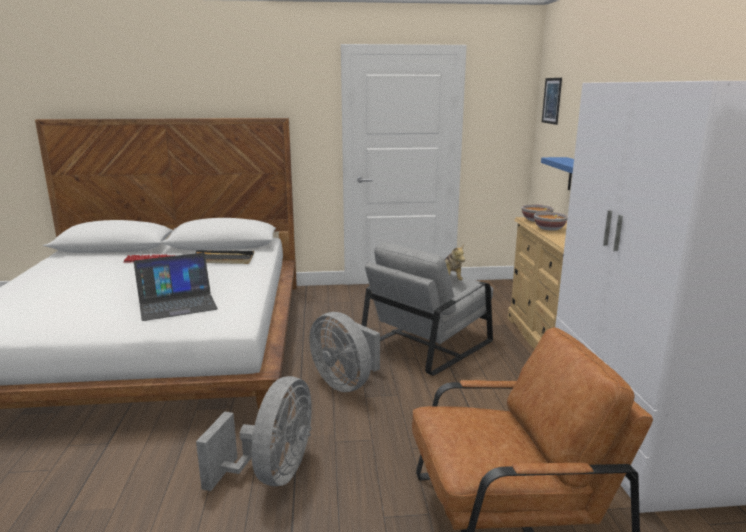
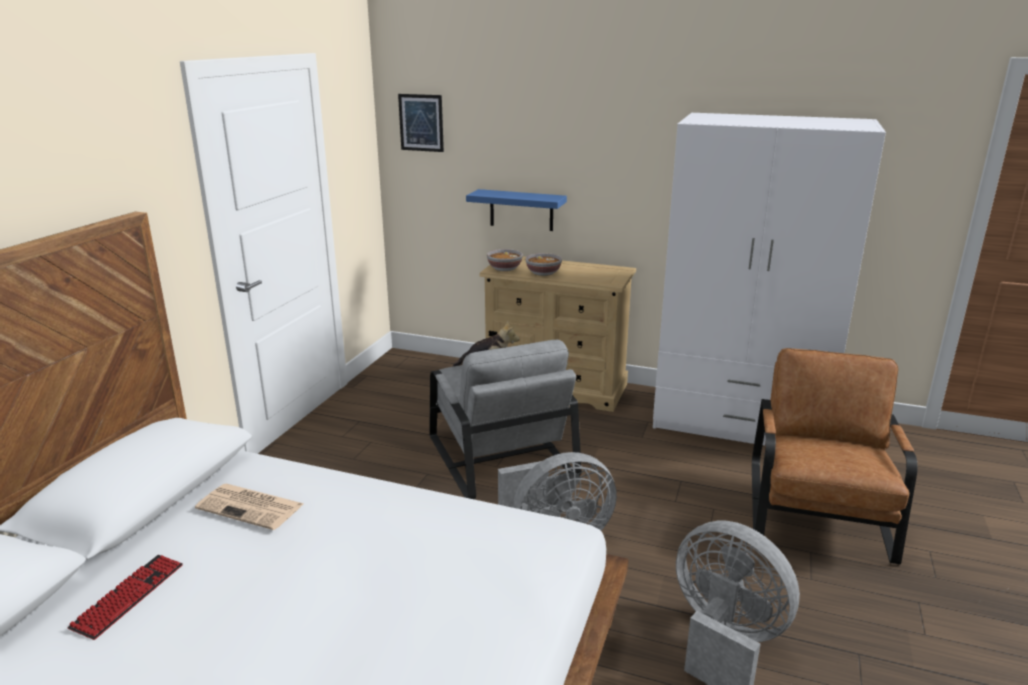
camera: 65 degrees left, 5 degrees up
(177, 303) = (443, 579): laptop -> none
(222, 260) = (252, 507): black tray -> newspaper

